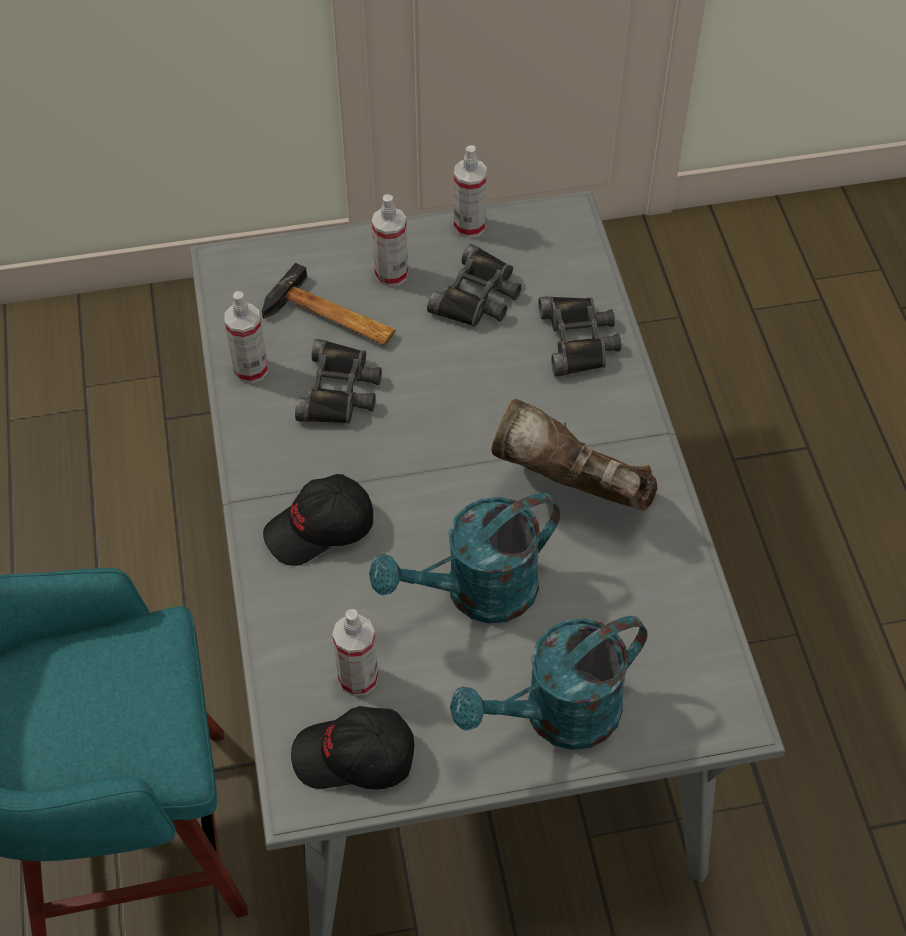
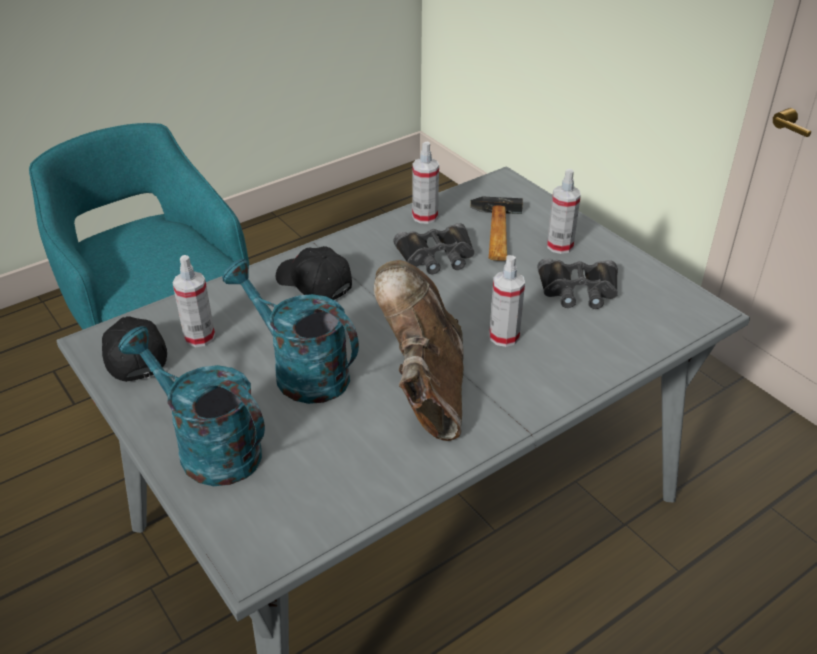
camera: 65 degrees right, 15 degrees down
(469, 226) = (642, 266): spray bottle -> spray bottle (504, 336)
(579, 340) = (584, 353): black binoculars -> none

